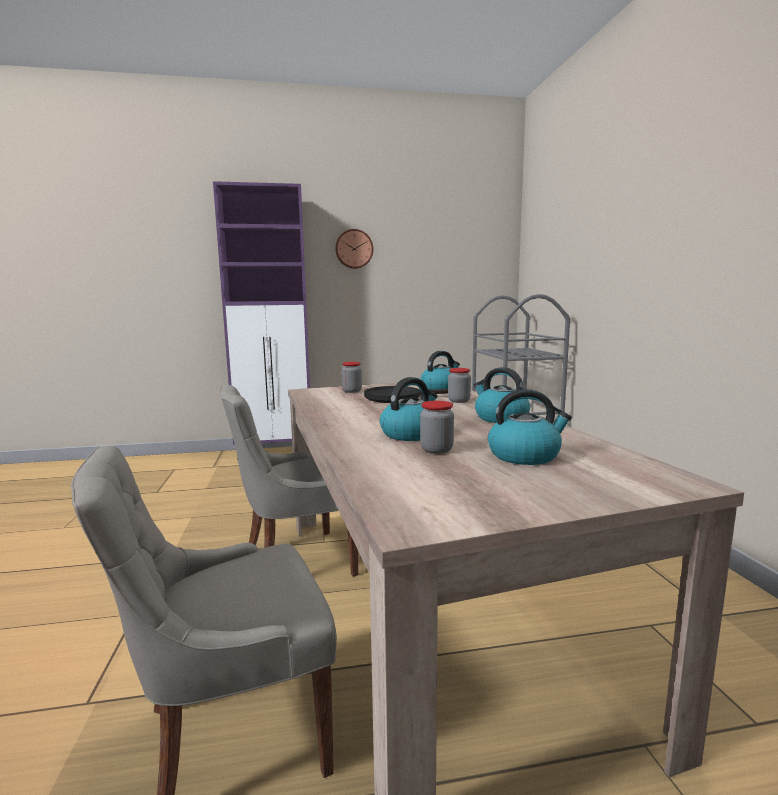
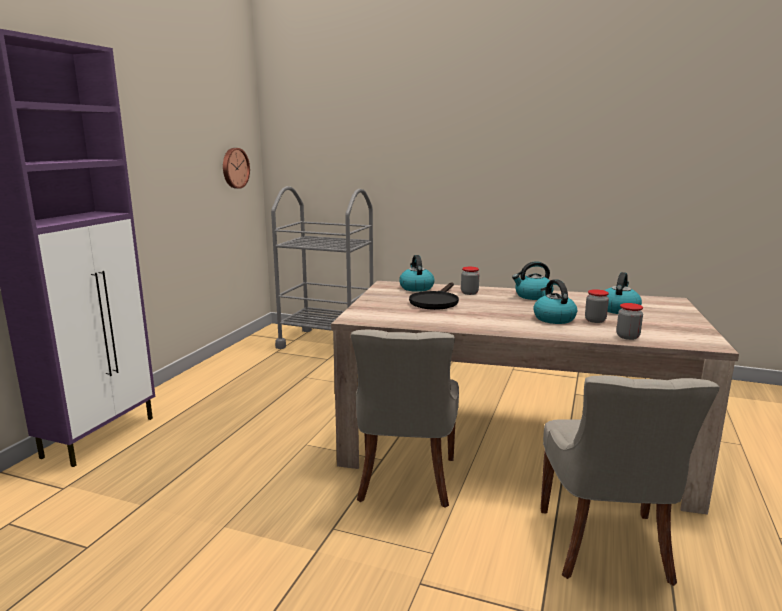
camera: 60 degrees left, 5 degrees up
(352, 391) = (382, 308): jar -> jar (627, 336)
(354, 249) = (131, 134): wall clock -> wall clock (234, 168)

